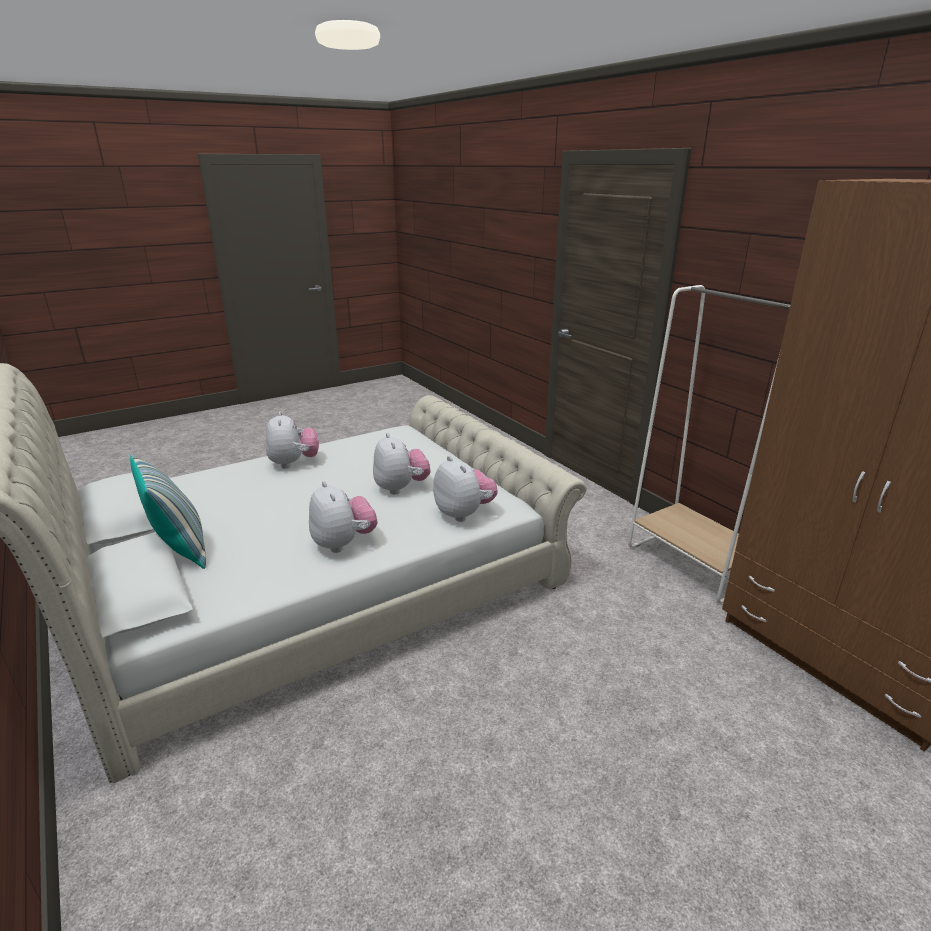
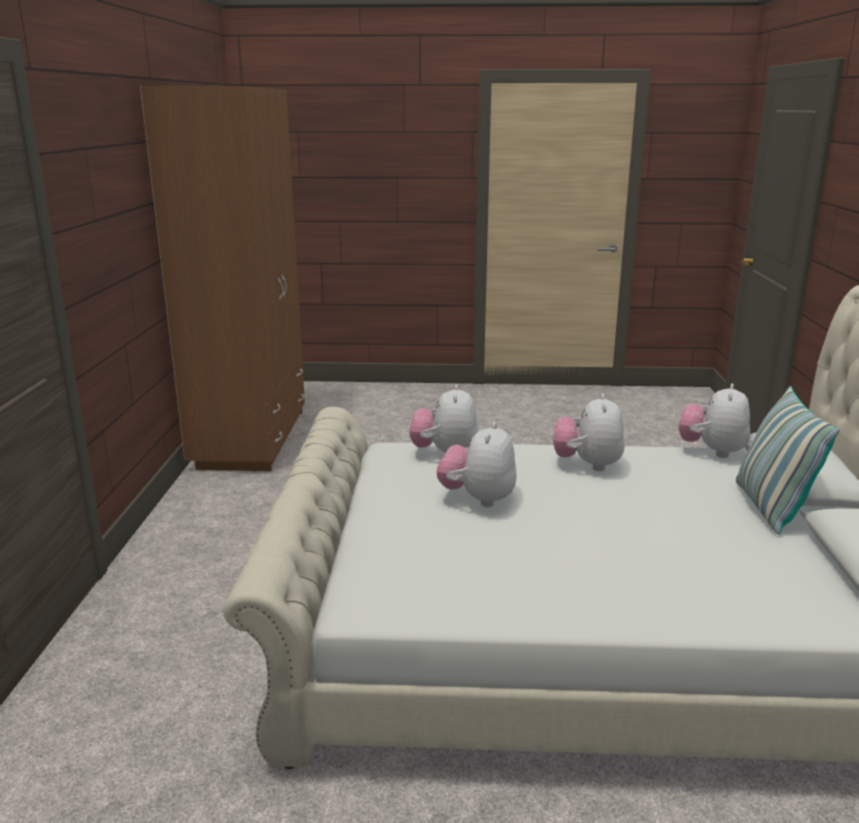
camera: 145 degrees left, 5 degrees down
(293, 463) = (602, 593): plush toy -> plush toy (712, 451)
(692, 564) = (202, 505): clothes rack -> none

